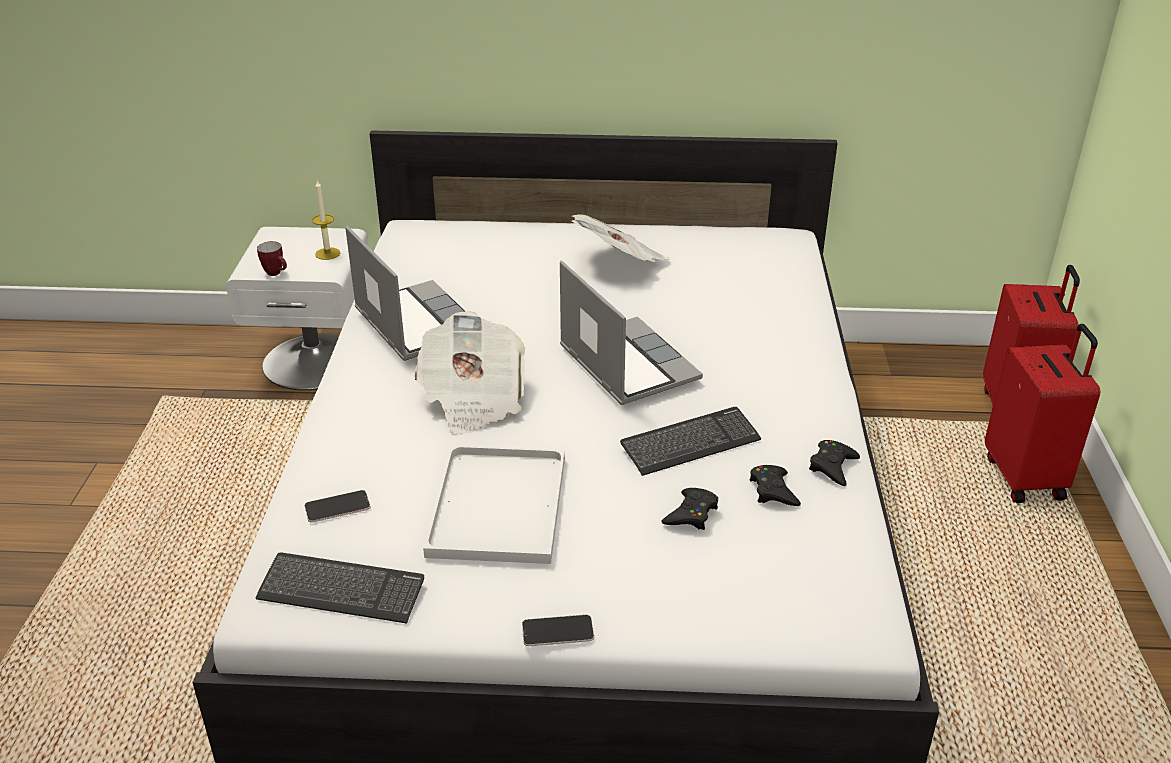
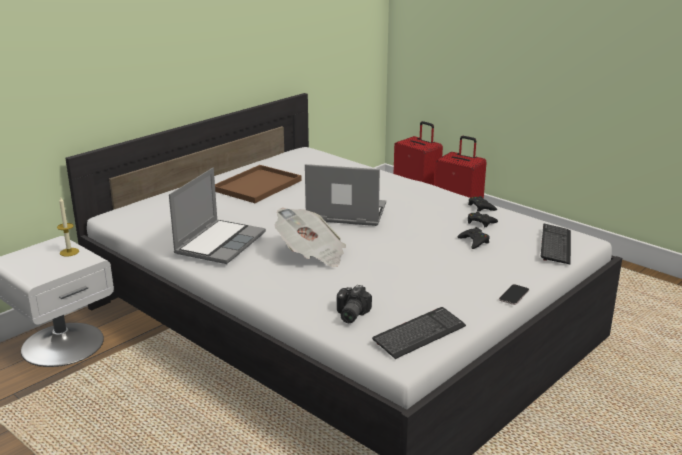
camera: 50 degrees left, 10 degrees down
(276, 274) = (58, 273): mug -> none
(337, 507) = (349, 314): phone -> camera
(415, 323) = (220, 243): laptop -> laptop turned 105 degrees clockwise
(496, 503) = (406, 276): white tray -> none
(620, 262) = (258, 185): newspaper -> brown tray
(690, 443) = (425, 224): keyboard -> keyboard (555, 245)

